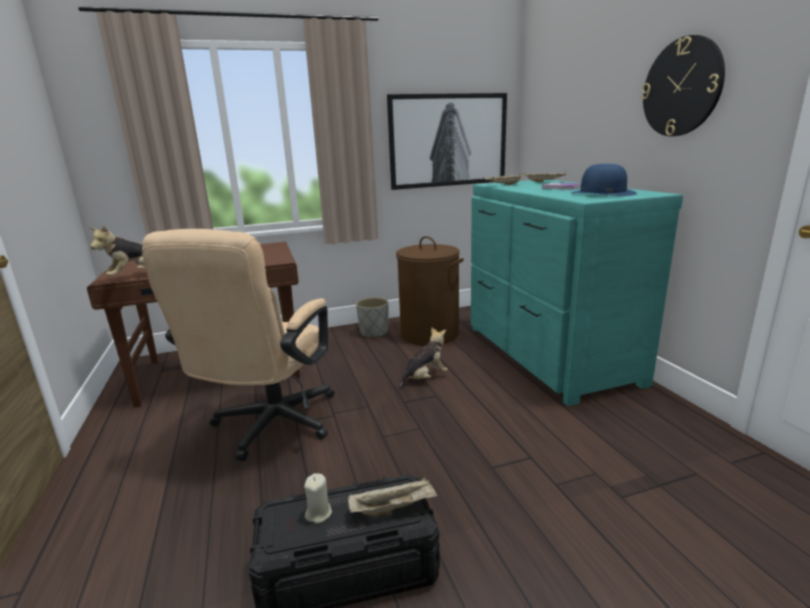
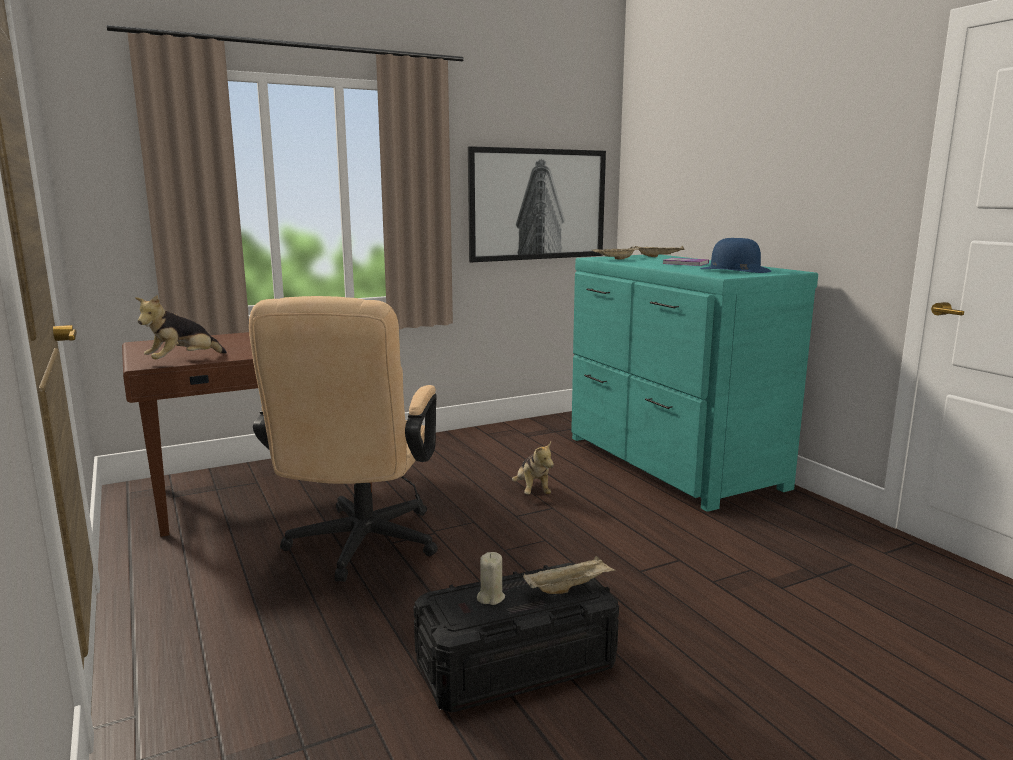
camera: 10 degrees left, 5 degrees down
(374, 332) = (447, 445): grey planter -> none
(425, 378) = (532, 491): plush toy -> plush toy turned 120 degrees clockwise
(430, 334) = (520, 444): brown laundry basket -> none
(681, 87) = (811, 161): wall clock -> none

